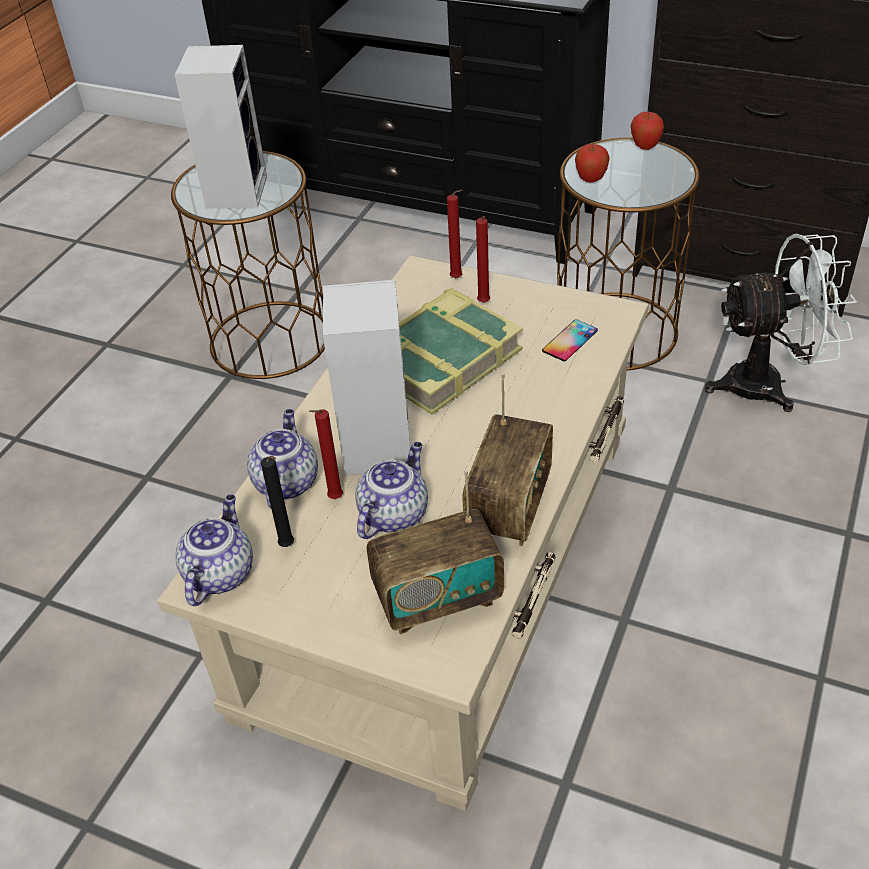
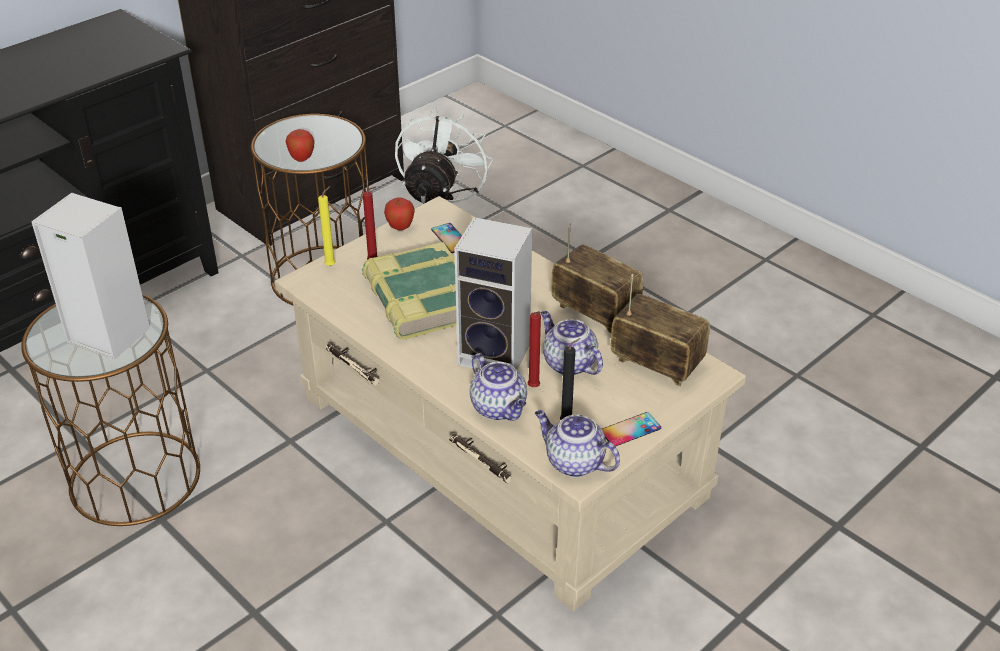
camera: 70 degrees left, 5 degrees down
(286, 482) = (499, 408): teapot -> teapot turned 150 degrees counterclockwise
(297, 609) = (630, 430): none -> phone
(438, 598) = (656, 364): radio -> radio turned 60 degrees counterclockwise
(458, 279) = (332, 265): red candle -> yellow candle
(645, 147) = (286, 125): apple -> apple (400, 228)

